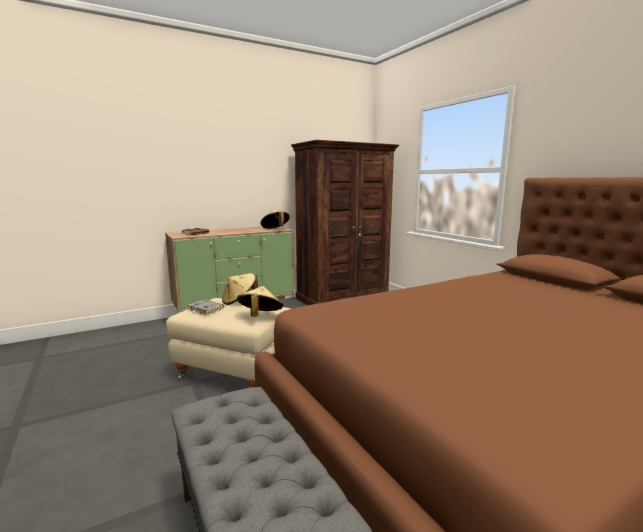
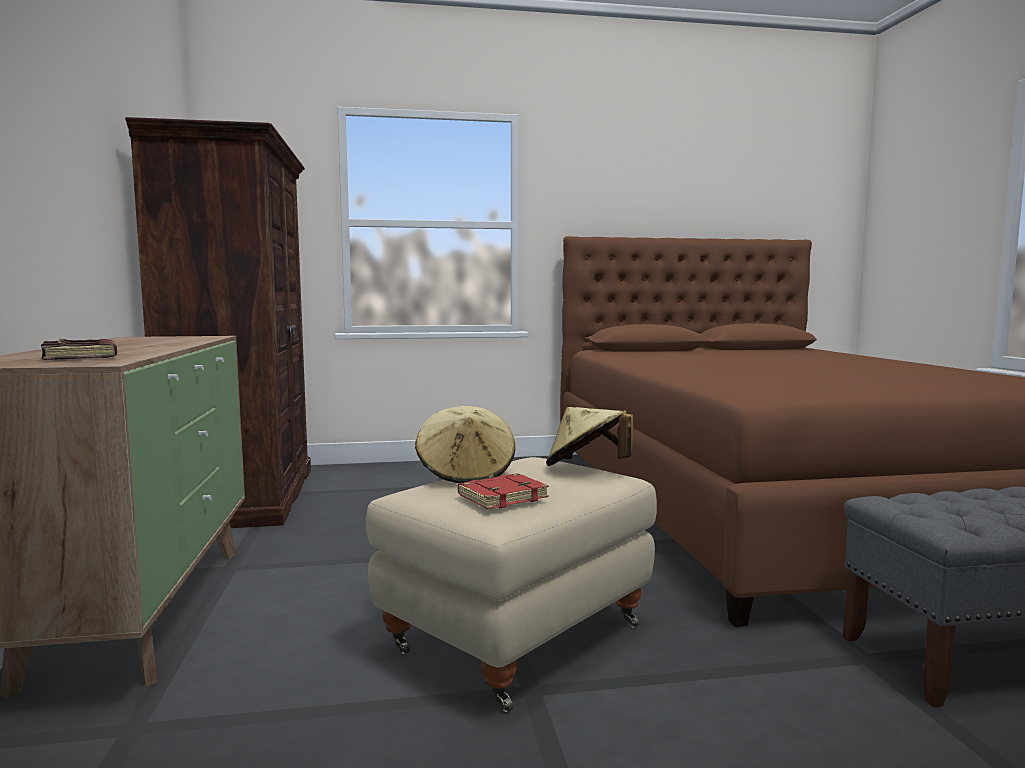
camera: 70 degrees left, 5 degrees down
(206, 309) = (502, 497): grey book -> red book
(275, 229) = (198, 338): beige hat -> none

